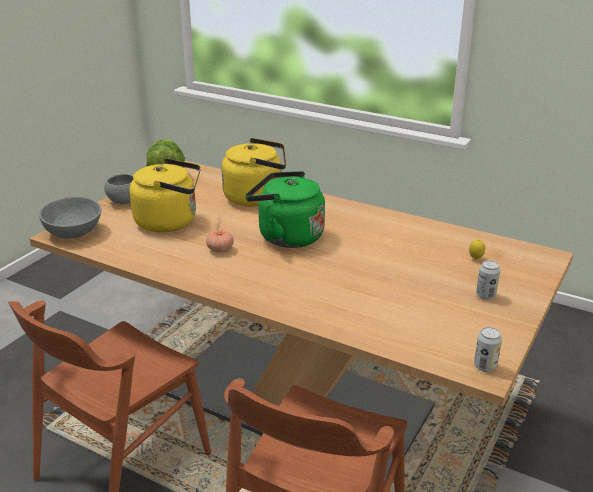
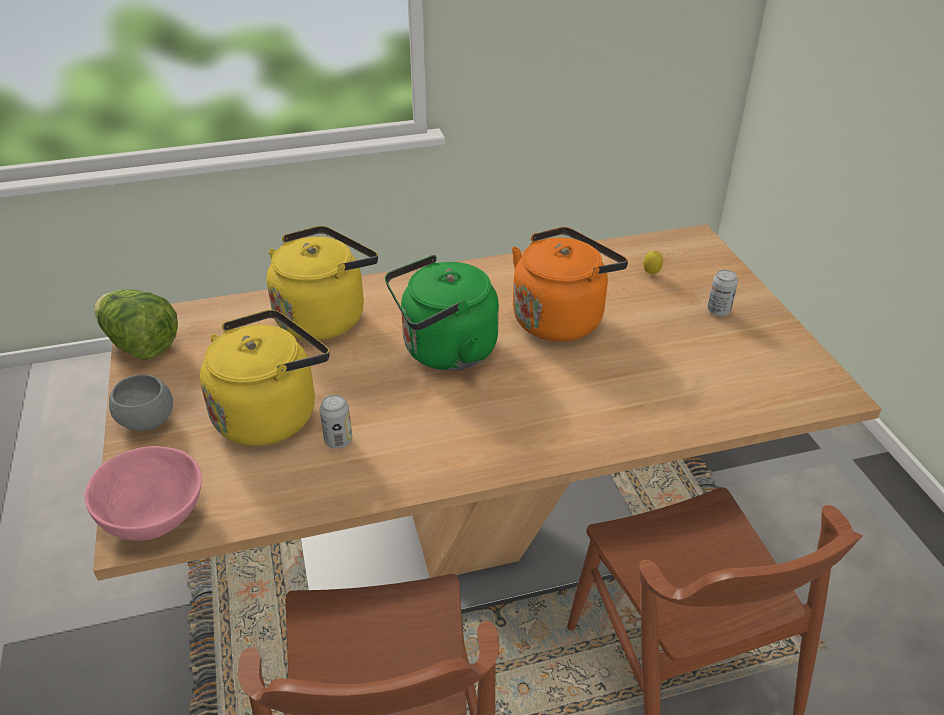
camera: 45 degrees left, 10 degrees up
(72, 232) = (151, 516): grey bowl -> pink bowl
(220, 249) = (400, 414): tomato -> none
(376, 252) = (561, 318): none -> orange kettle
(485, 366) = (828, 387): can -> can (338, 440)

